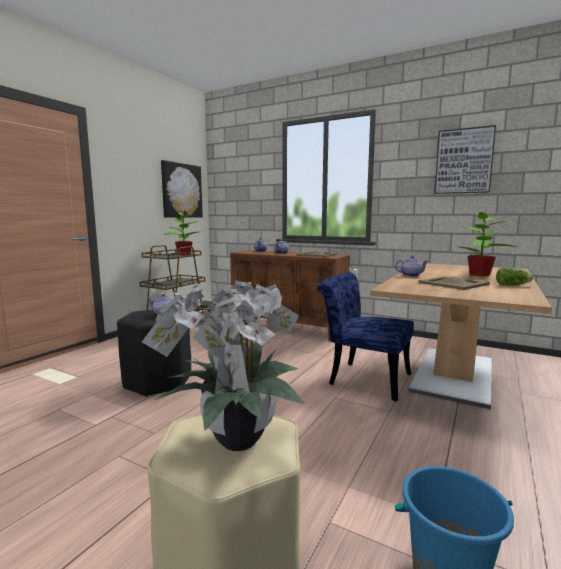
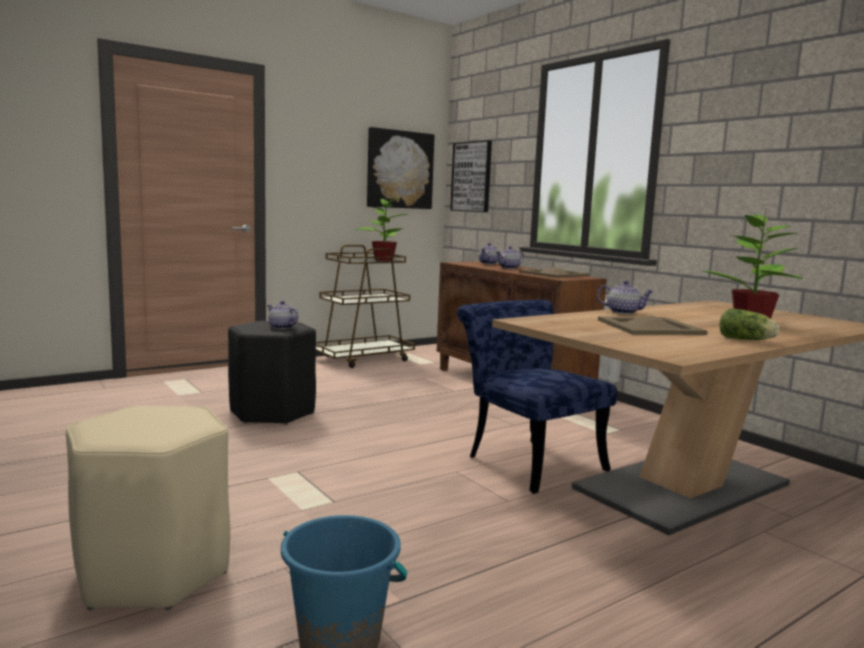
camera: 25 degrees right, 0 degrees up
(233, 440) = (147, 424): potted plant -> none
(464, 161) = (800, 124): picture -> picture (472, 177)

